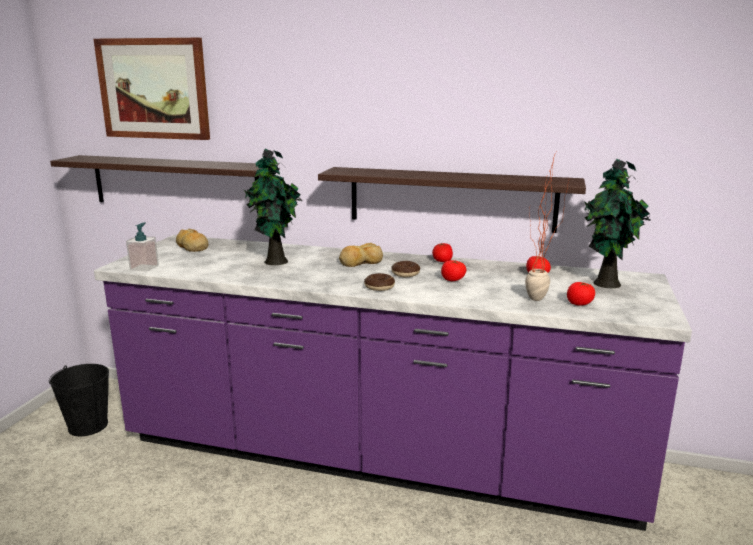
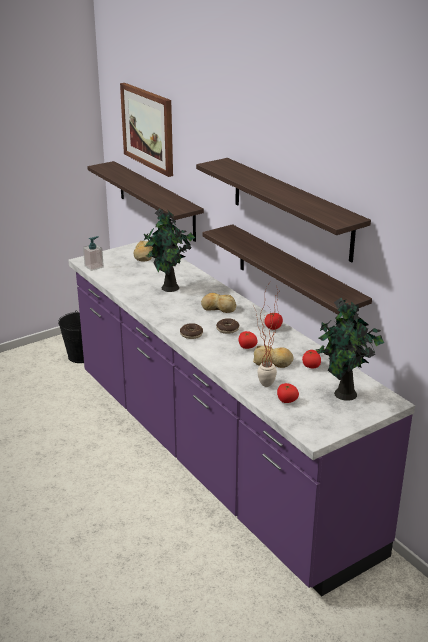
camera: 40 degrees right, 10 degrees up
(441, 114) = (291, 208): none -> shelf
(501, 283) = (273, 362): none -> bread

